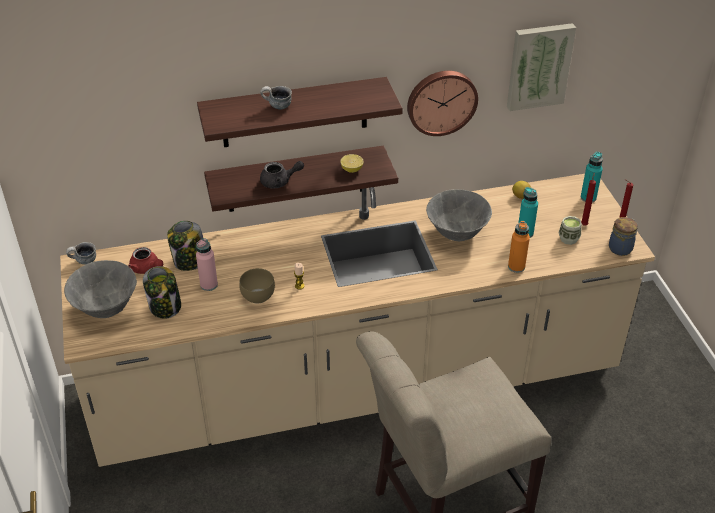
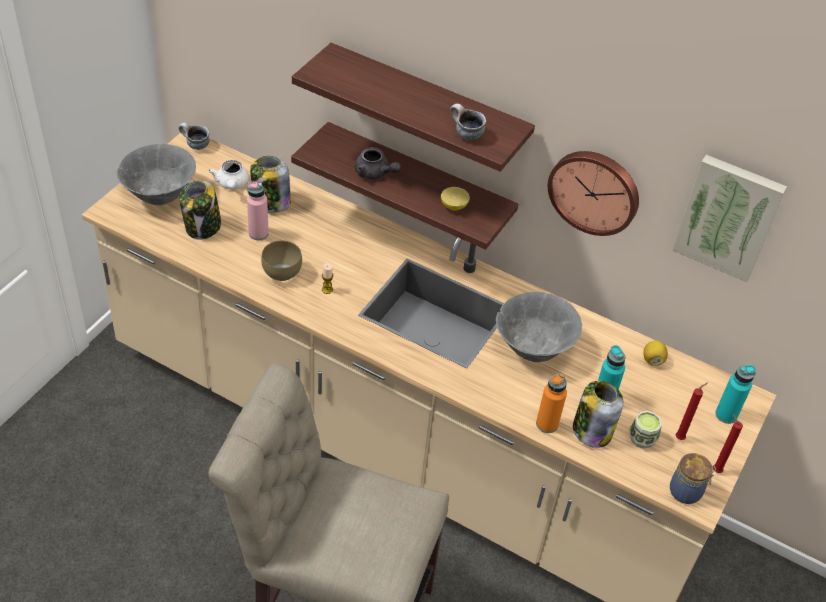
camera: 40 degrees right, 5 degrees up
(147, 268) = (231, 184): red teapot -> white teapot
(277, 107) = (388, 90): mug -> mug (465, 134)
(540, 253) = (592, 430): none -> jar

